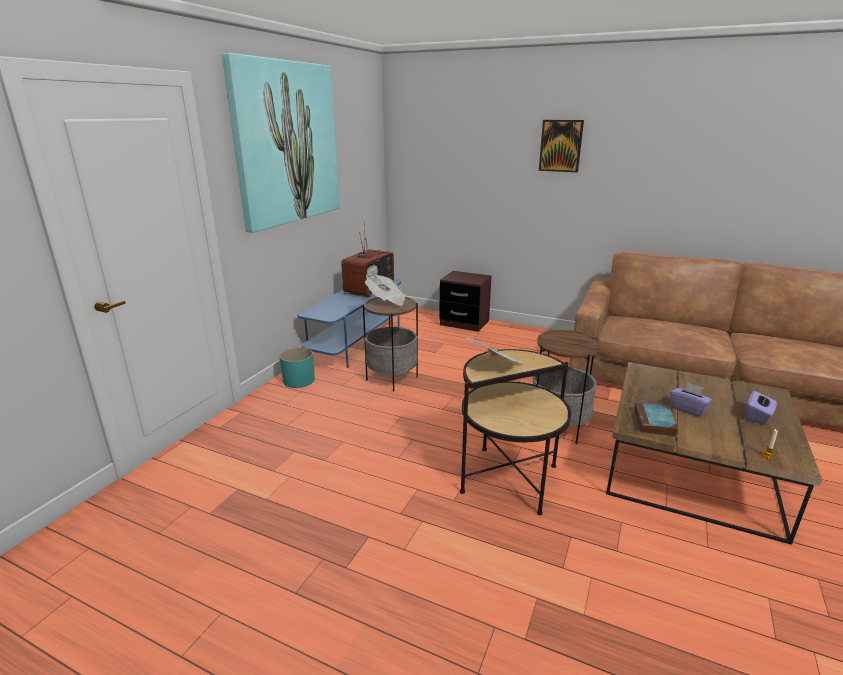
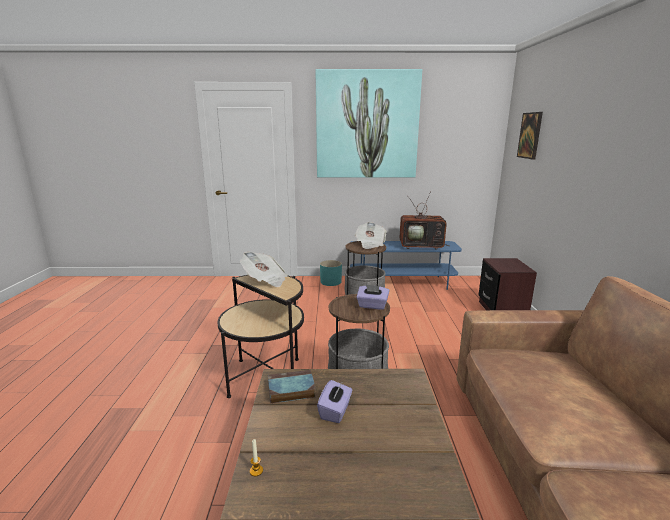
camera: 65 degrees right, 5 degrees down
(560, 146) = (610, 132): picture -> picture (530, 135)
(758, 416) = (355, 471): purple tissue box -> purple tissue box (372, 306)

